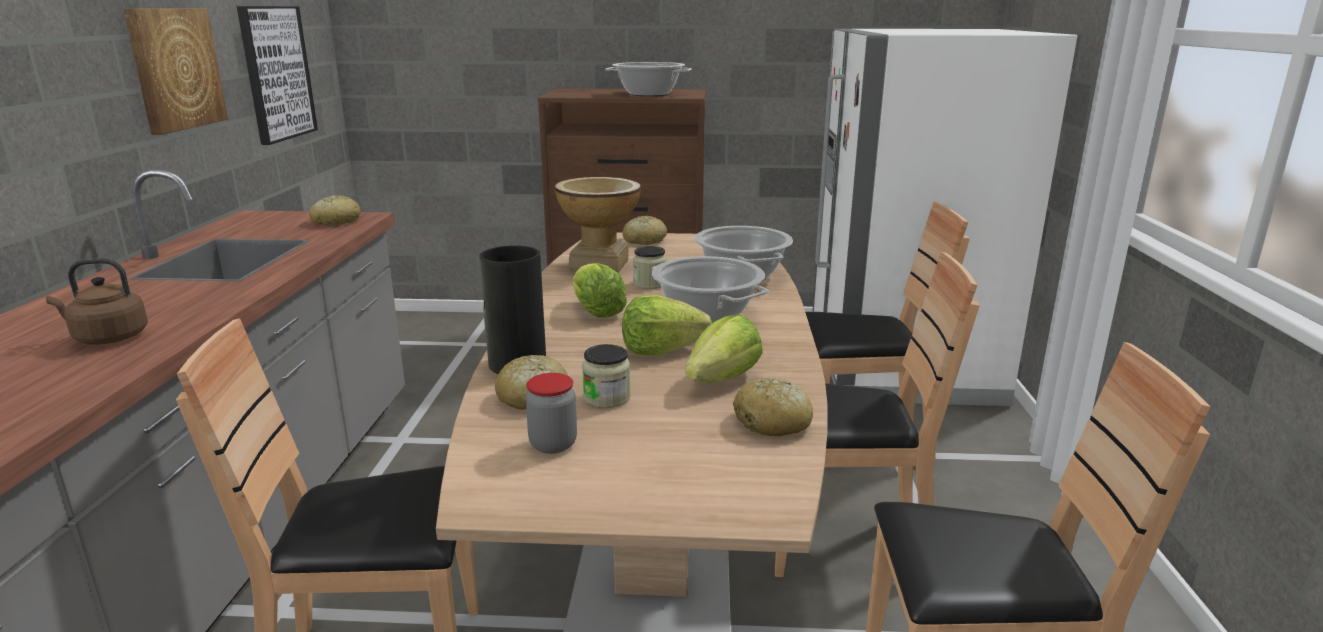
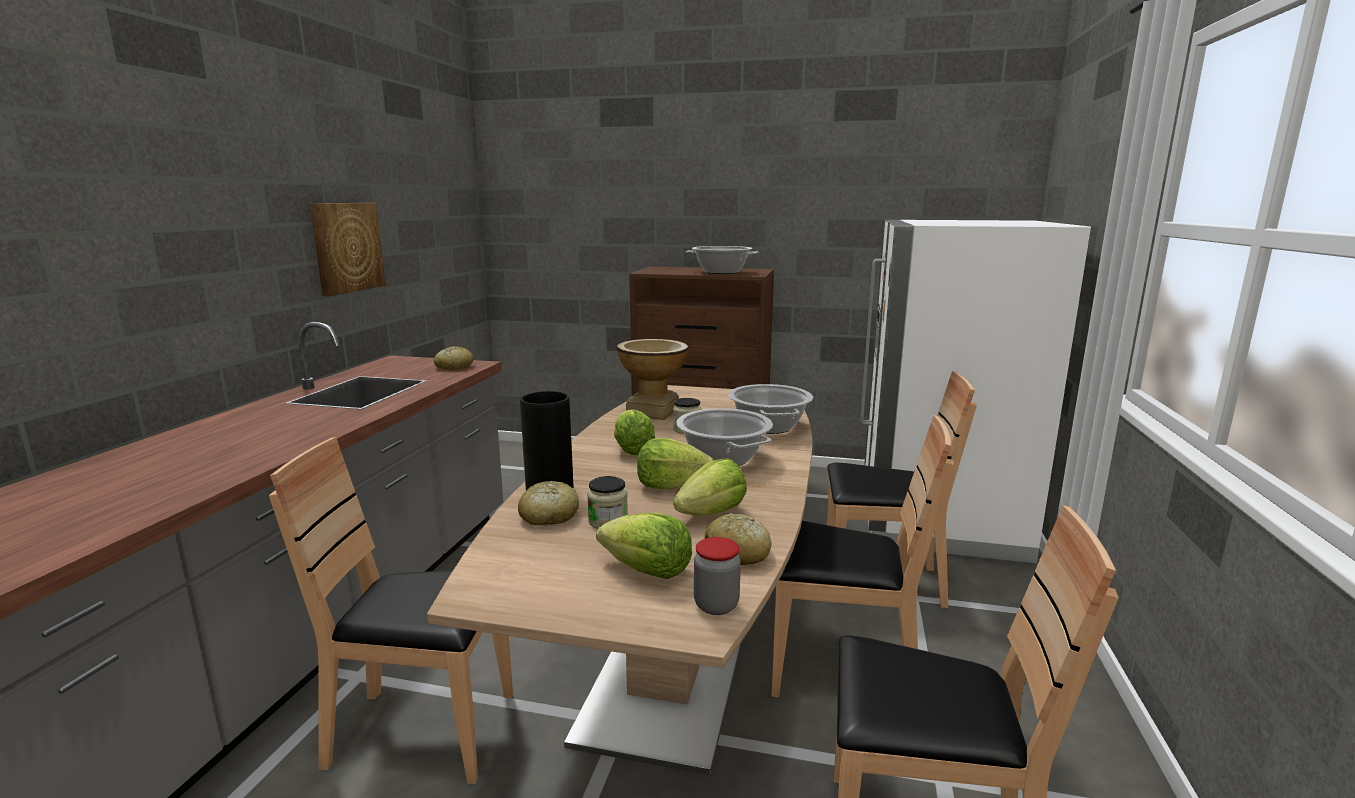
camera: 10 degrees right, 5 degrees down
(107, 338) = (248, 446): brown kettle -> none
(276, 73) = (431, 251): picture -> none
(553, 444) = (547, 555): jar -> jar (716, 605)
(644, 240) = (699, 393): bread -> none
(679, 452) = (646, 571): none -> lettuce

